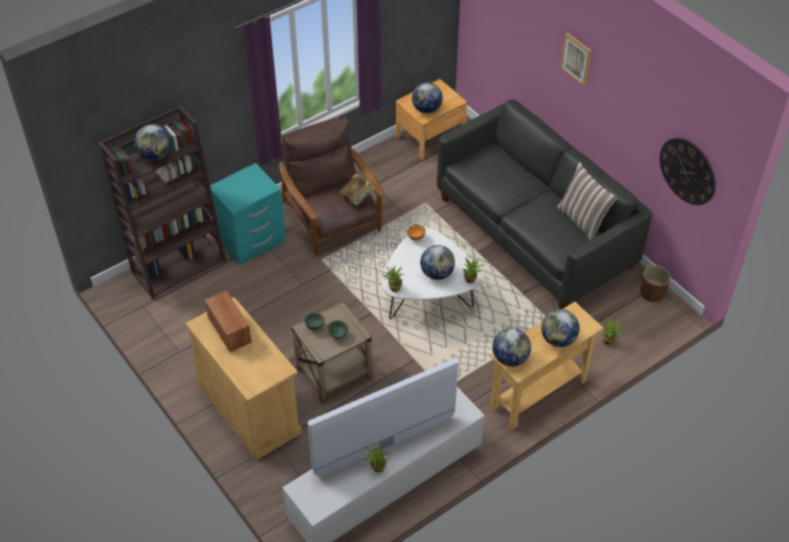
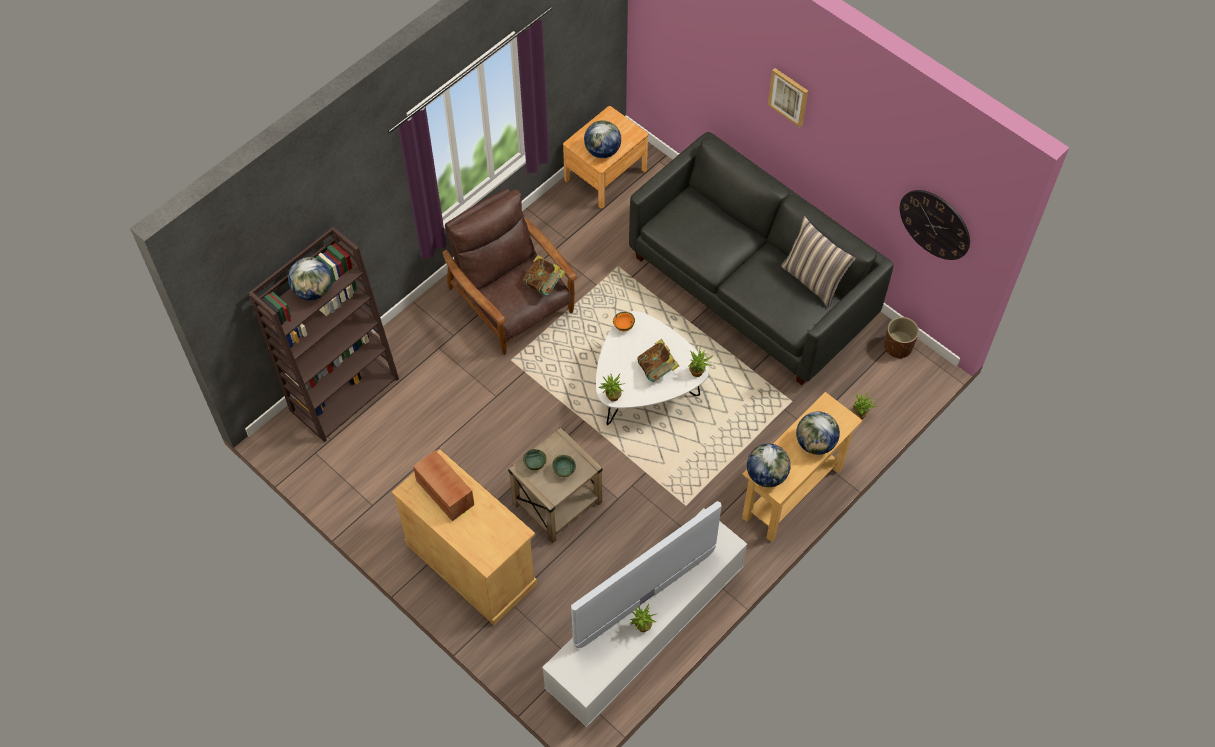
camera: 10 degrees left, 10 degrees up
(251, 241) = (423, 348): turquoise nightstand -> none
(437, 273) = (657, 370): globe -> book

